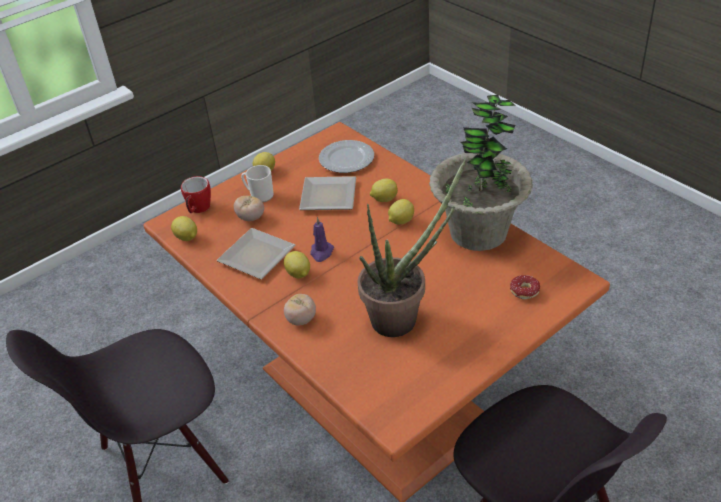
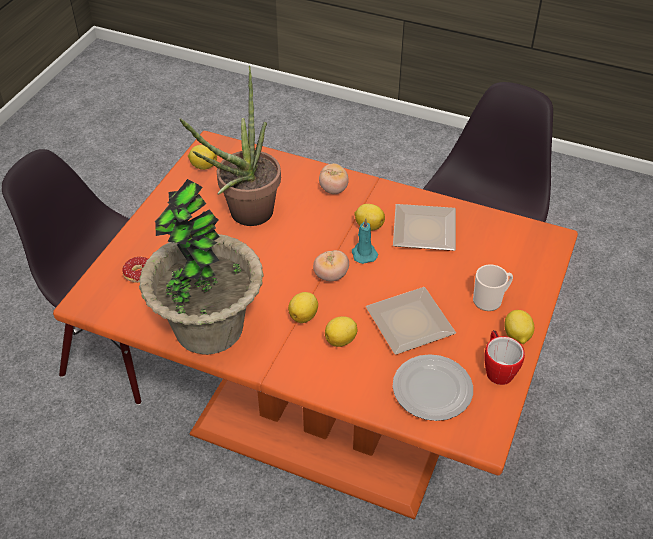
camera: 150 degrees right, 5 degrees up
(187, 238) = (513, 228): lemon -> lemon (203, 166)
(198, 210) = (538, 261): mug -> mug (497, 369)
(250, 217) = (472, 269): tomato -> tomato (331, 275)
(321, 252) = (363, 253): purple candle -> turquoise candle

